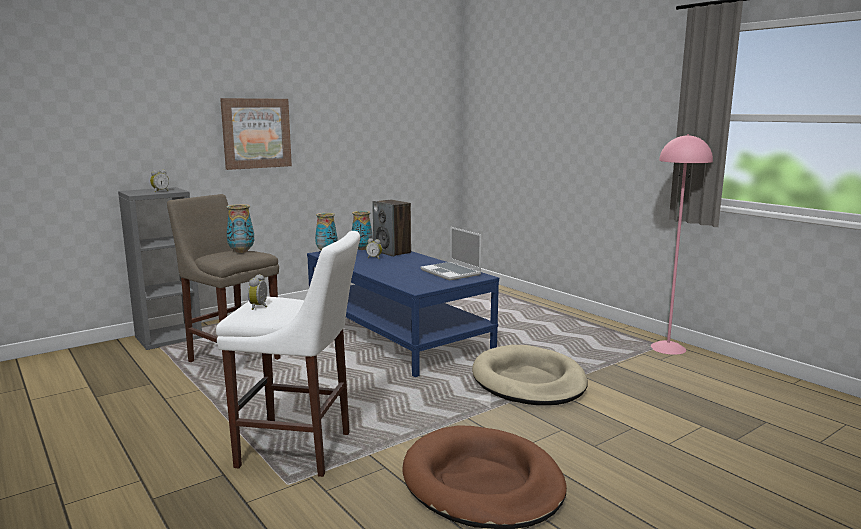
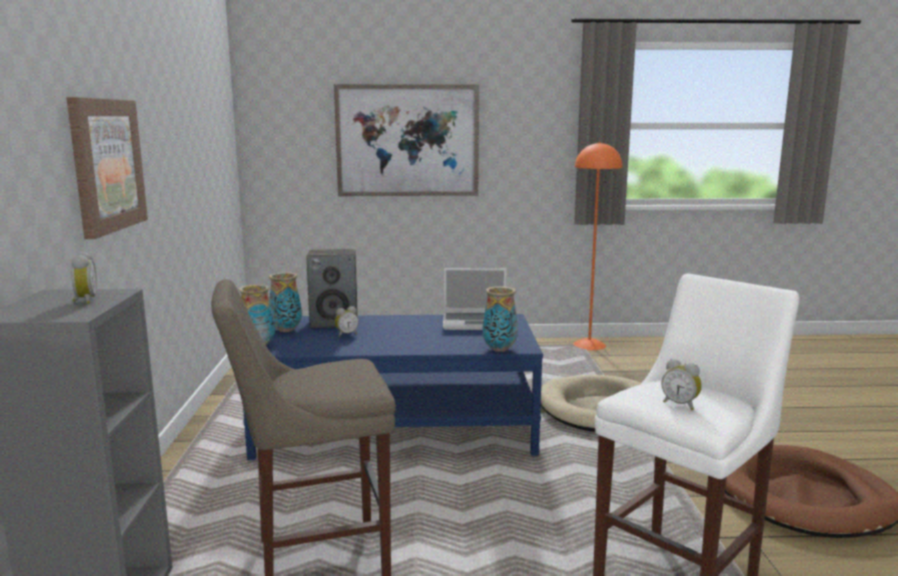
camera: 55 degrees left, 0 degrees up
(241, 251) = (322, 368): vase -> vase (500, 349)
(553, 128) = (407, 141): none -> picture
(668, 348) = (589, 345): pink floor lamp -> orange floor lamp

